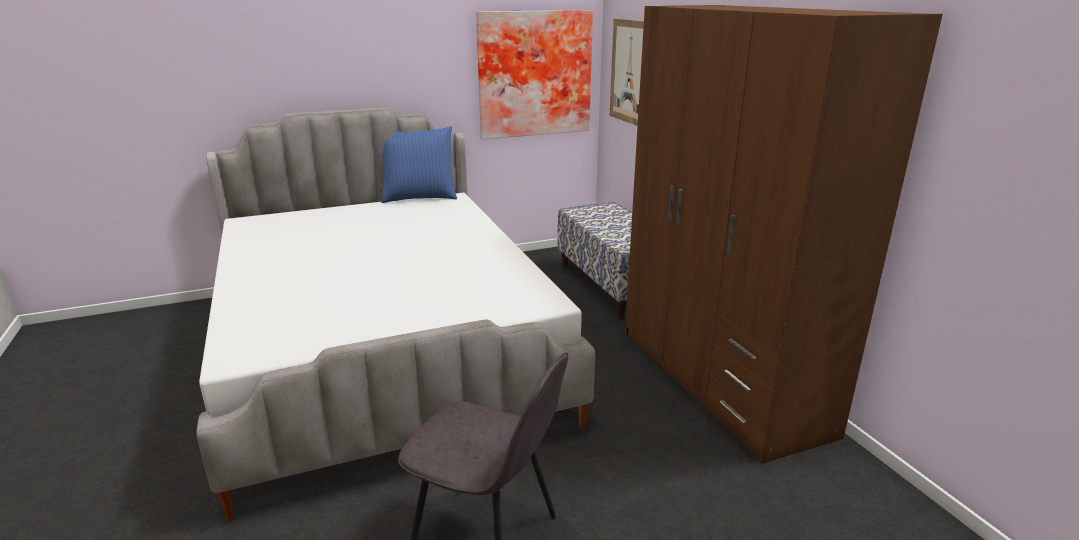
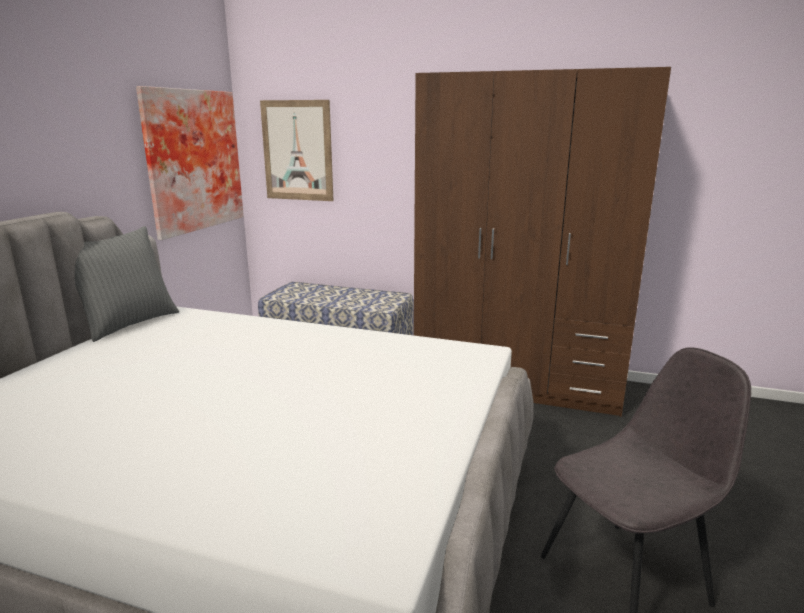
camera: 50 degrees left, 5 degrees down
(419, 197) = (128, 323): blue pillow -> grey pillow

